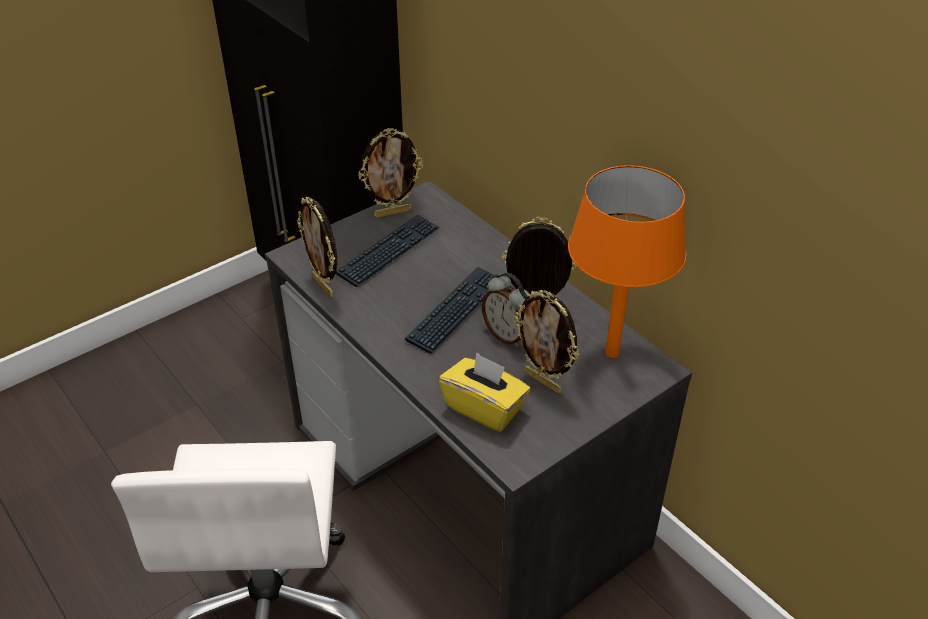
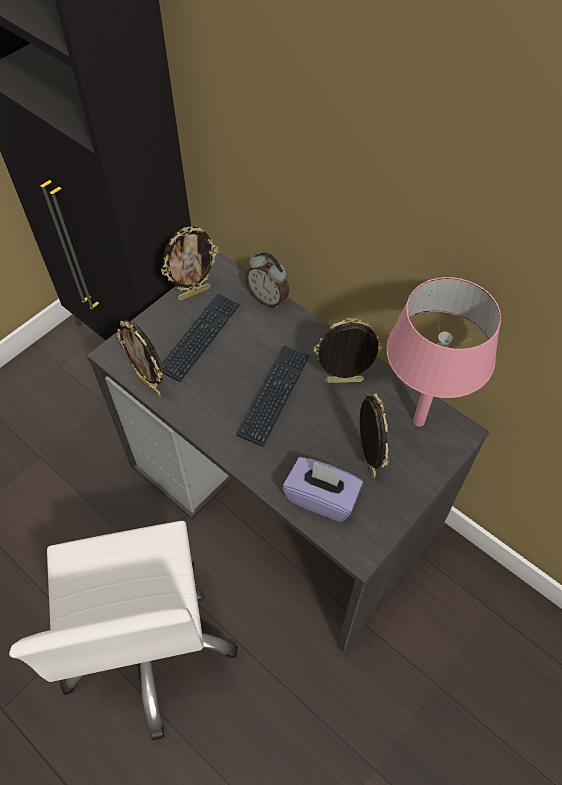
camera: 10 degrees left, 15 degrees up
(484, 408) = (322, 498): yellow tissue box -> purple tissue box
(507, 335) = (325, 415): alarm clock -> alarm clock (268, 298)
(543, 381) = (366, 461): picture frame -> picture frame turned 135 degrees counterclockwise
(611, 353) = (418, 421): orange table lamp -> pink table lamp

